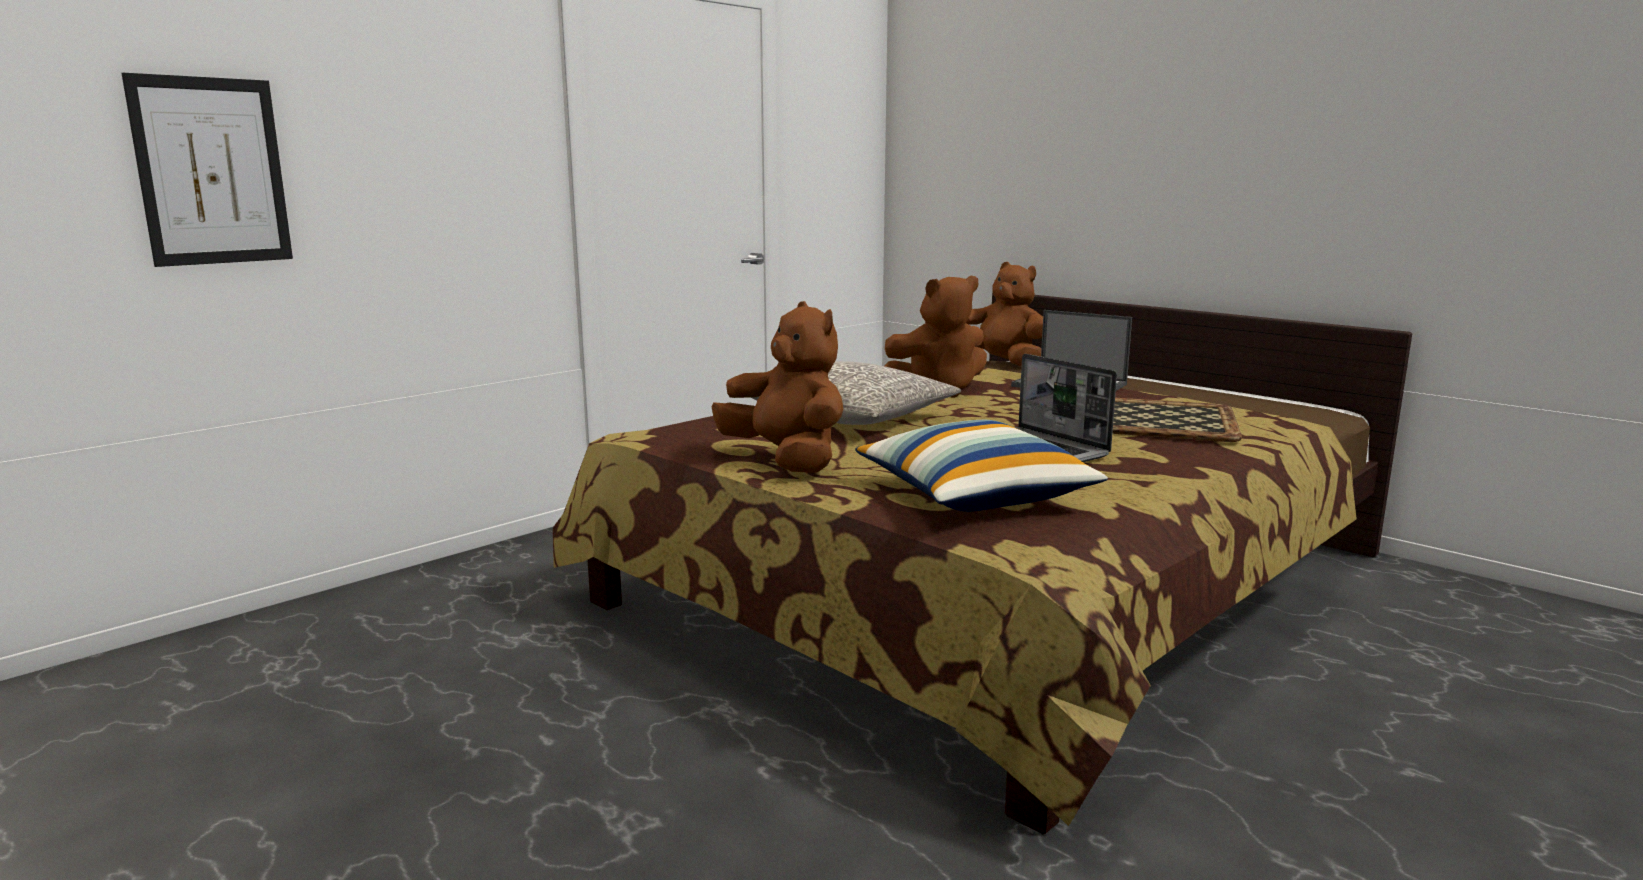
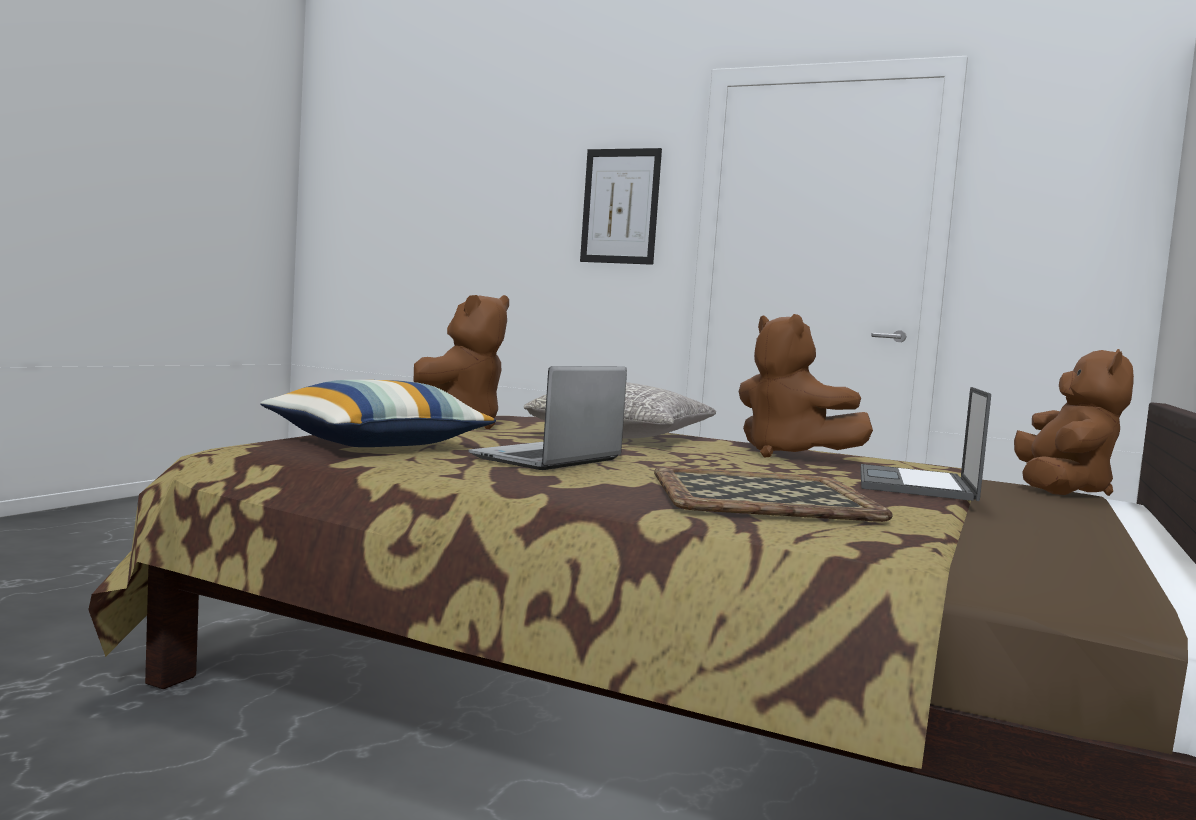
camera: 70 degrees right, 10 degrees down
(212, 171) = (470, 232): picture -> picture (620, 206)

